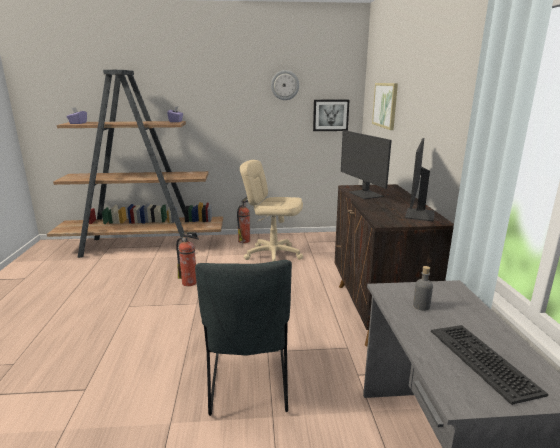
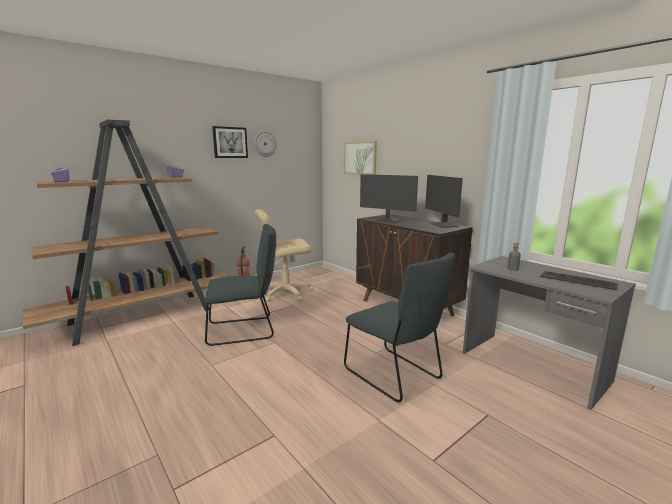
camera: 35 degrees left, 5 degrees down
(190, 283) = (244, 330): fire extinguisher -> grey chair
(330, 115) = (300, 169): picture -> picture (230, 142)

